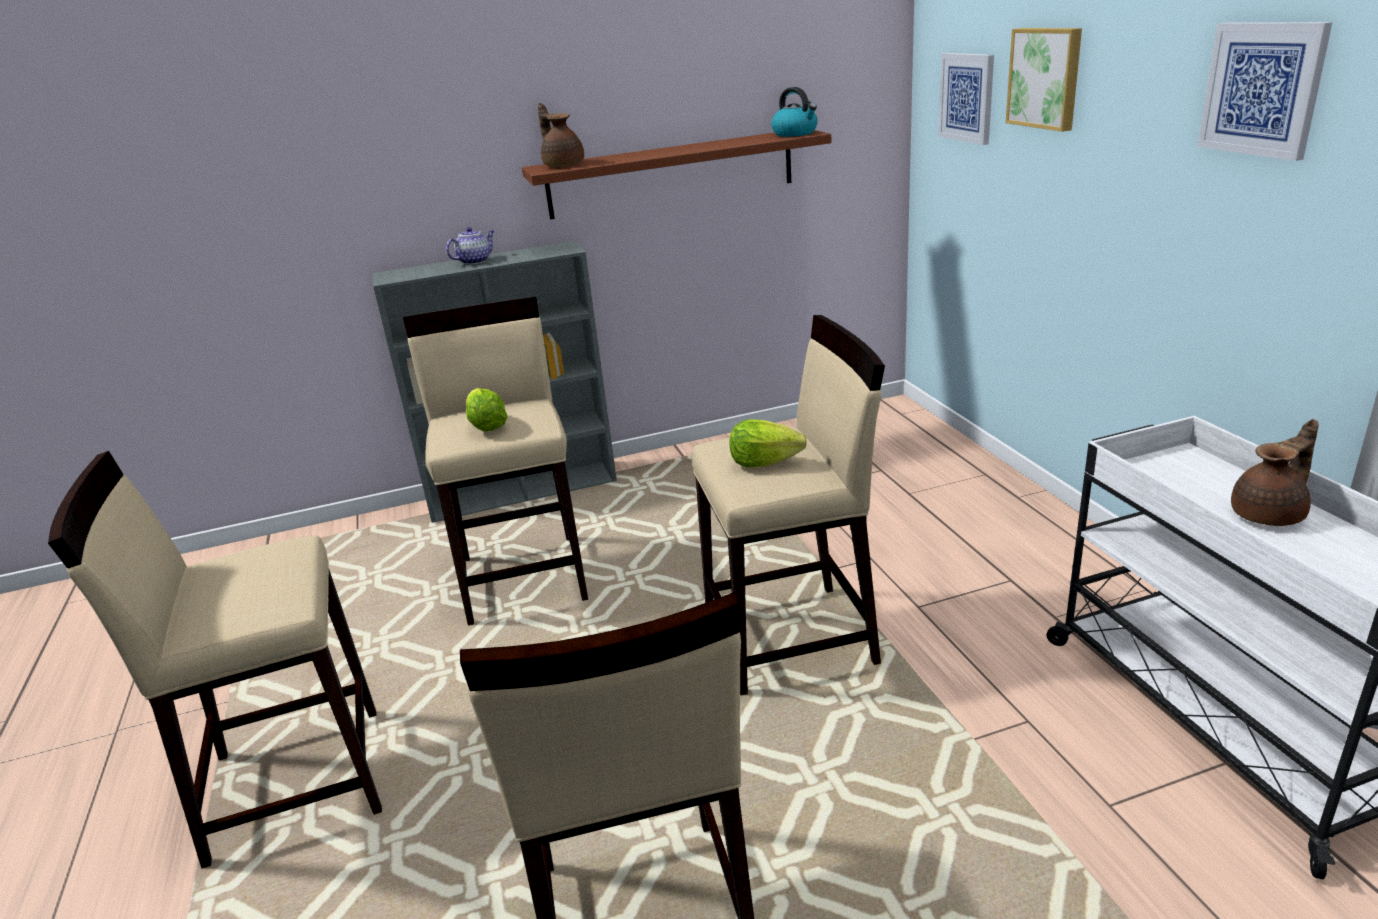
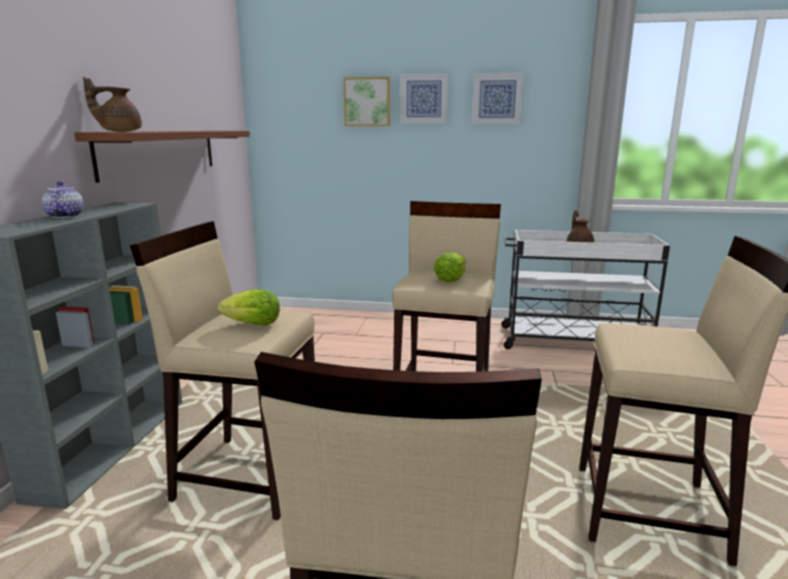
camera: 65 degrees left, 10 degrees down
(795, 133) = (225, 130): kettle -> none
(967, 97) = (303, 116): picture -> picture (423, 98)

